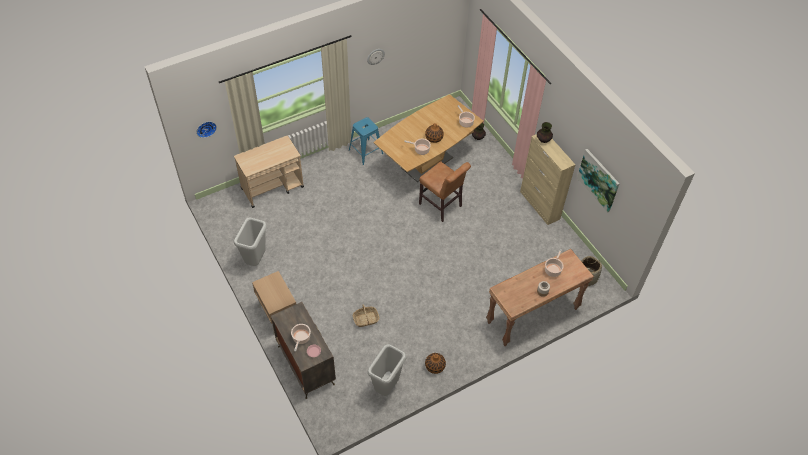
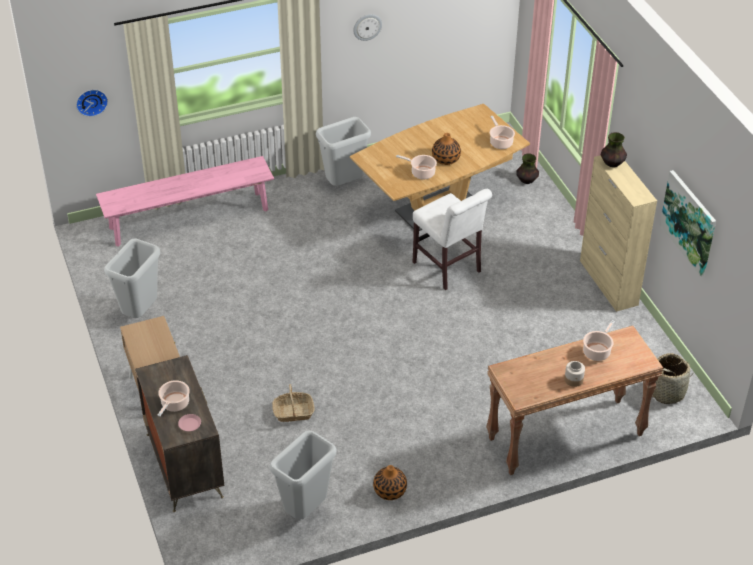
camera: 10 degrees right, 10 degrees down
(273, 187) = (189, 219): beige cart -> pink bench
(365, 152) = (344, 184): blue stool -> grey trash can
(442, 206) = (449, 269): brown chair -> white chair

